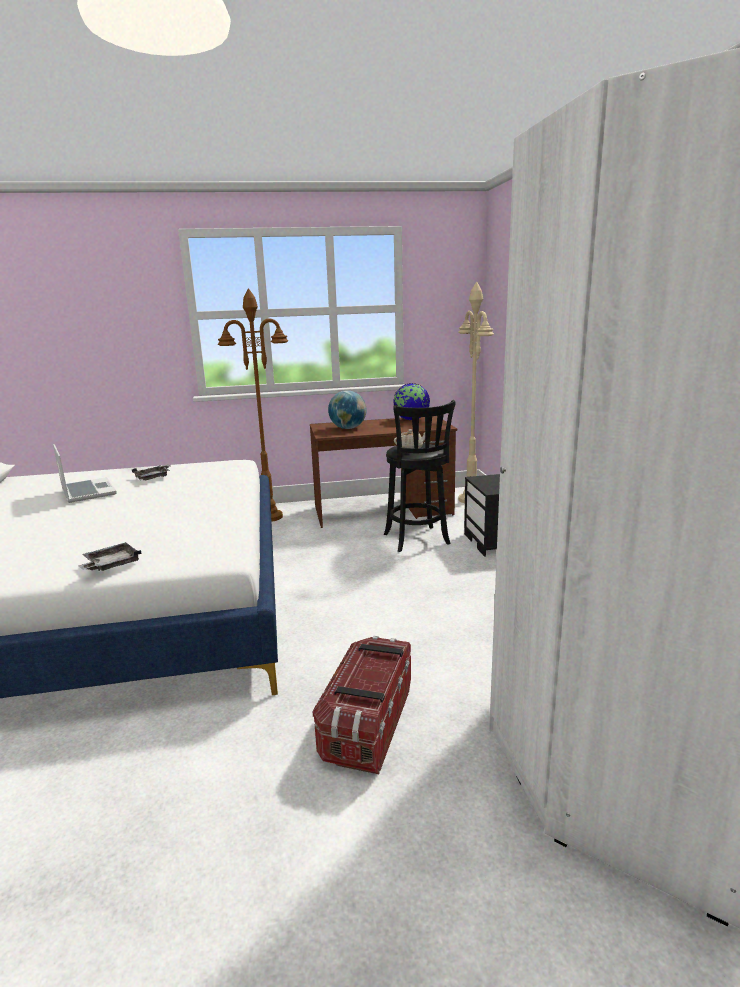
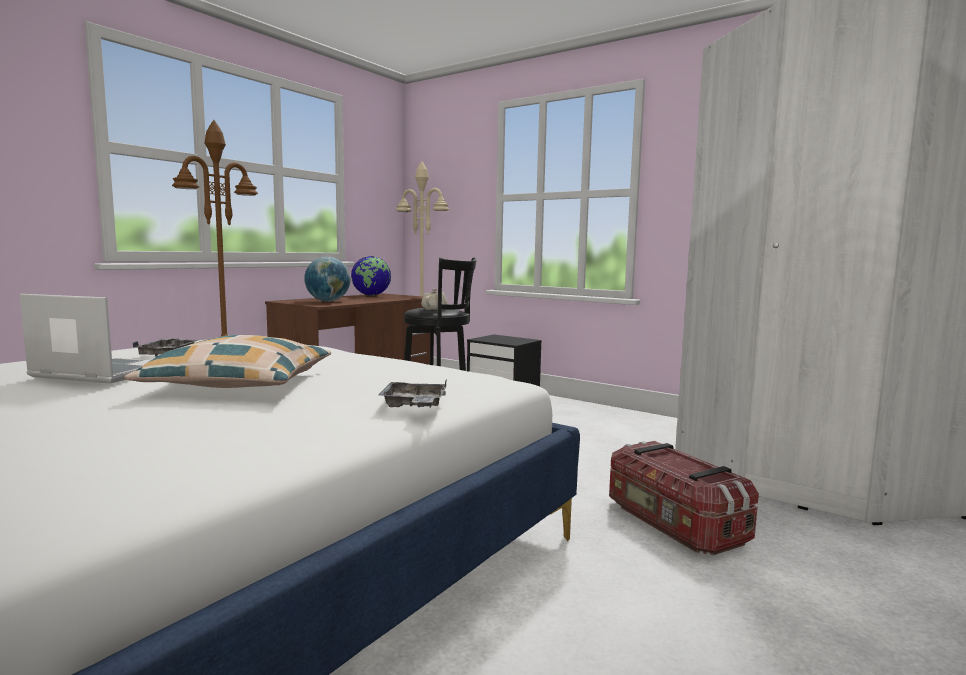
camera: 45 degrees left, 10 degrees down
(103, 518) = (241, 383): none -> pillow

